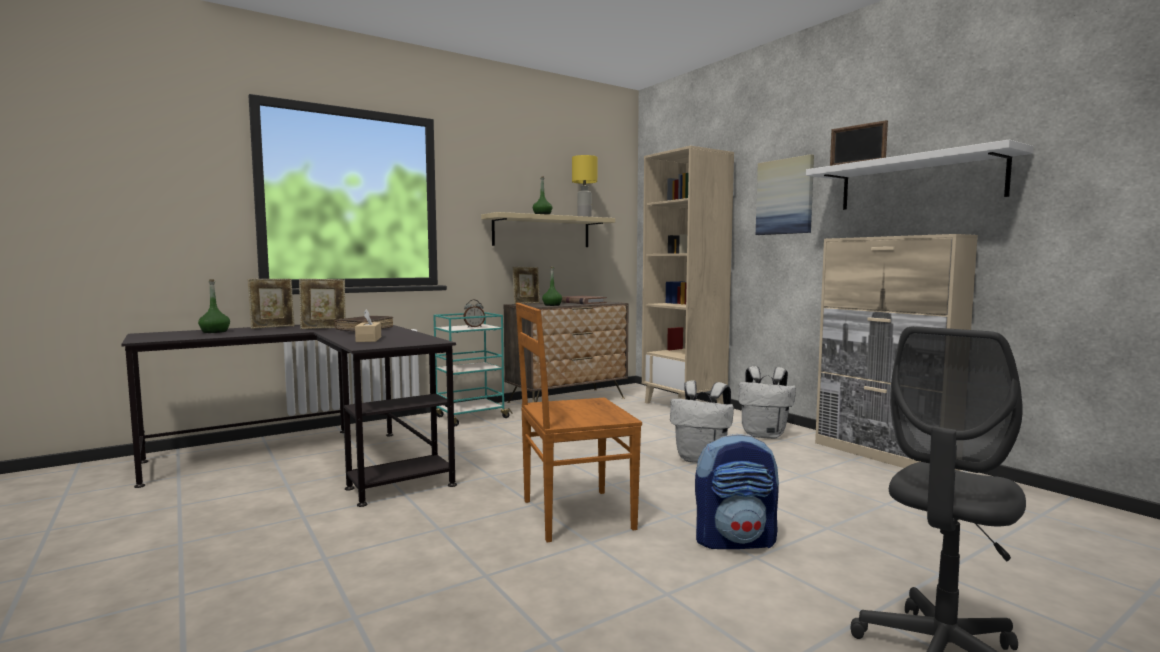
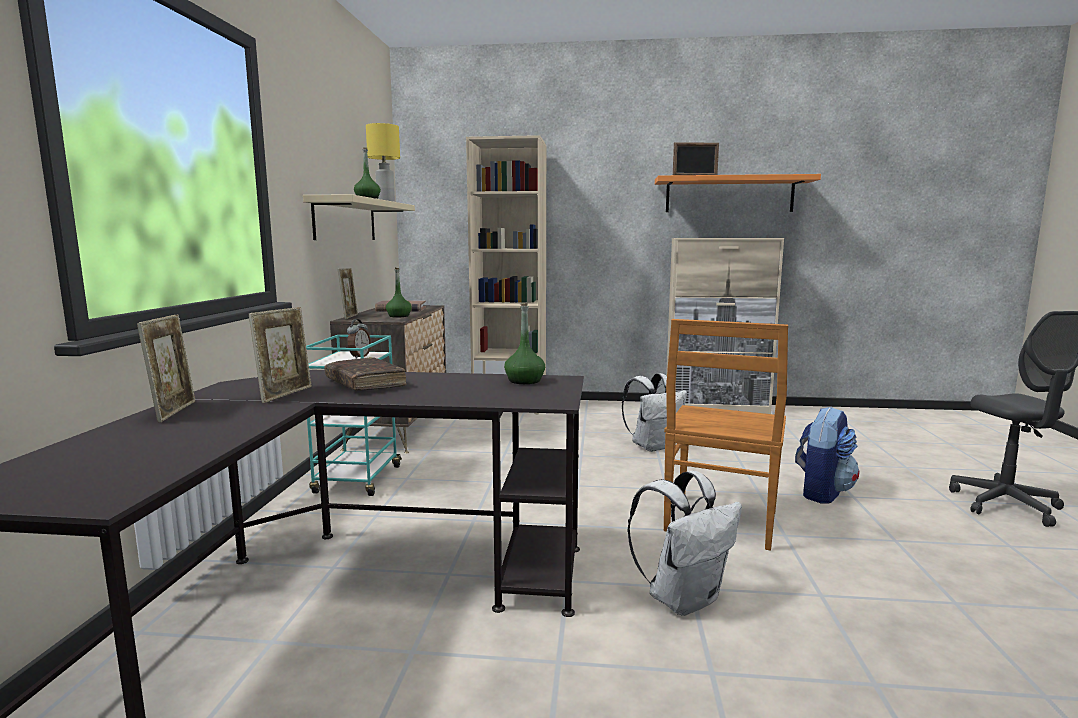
camera: 50 degrees left, 5 degrees up
(214, 332) = (124, 444): green bottle -> green bottle (524, 381)
(368, 339) = (483, 393): beige tissue box -> none
(764, 435) = (629, 414): white backpack -> white backpack (683, 598)
(785, 197) = (605, 196): picture -> none
(918, 182) = (729, 195): white shelf -> orange shelf

